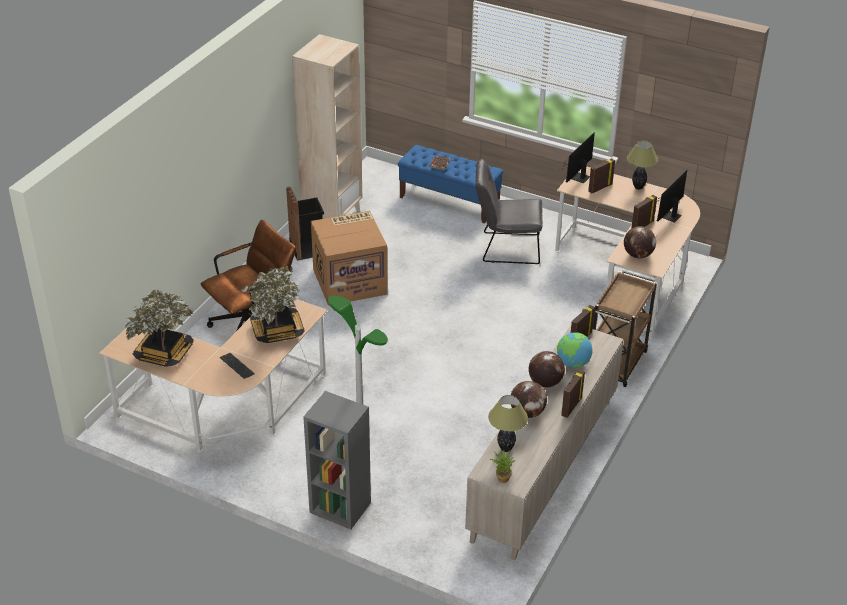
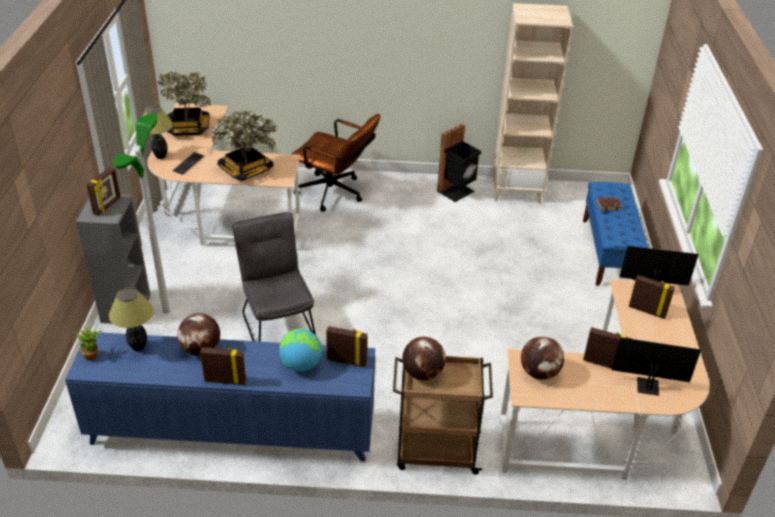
camera: 65 degrees right, 0 degrees up
(334, 408) = (107, 206): none -> picture frame
(350, 281) = (432, 227): cardboard box -> none
(505, 248) = (568, 311): grey chair -> grey chair (277, 323)
(544, 468) = (232, 432): beige cabinet -> blue cabinet
(545, 382) = (257, 351): globe -> globe (422, 373)
(638, 187) = (681, 343): table lamp -> table lamp (161, 157)

